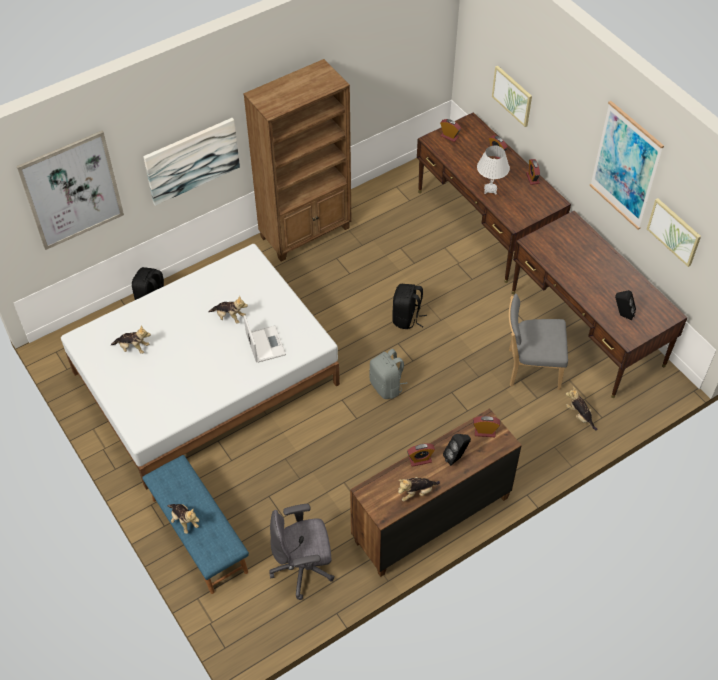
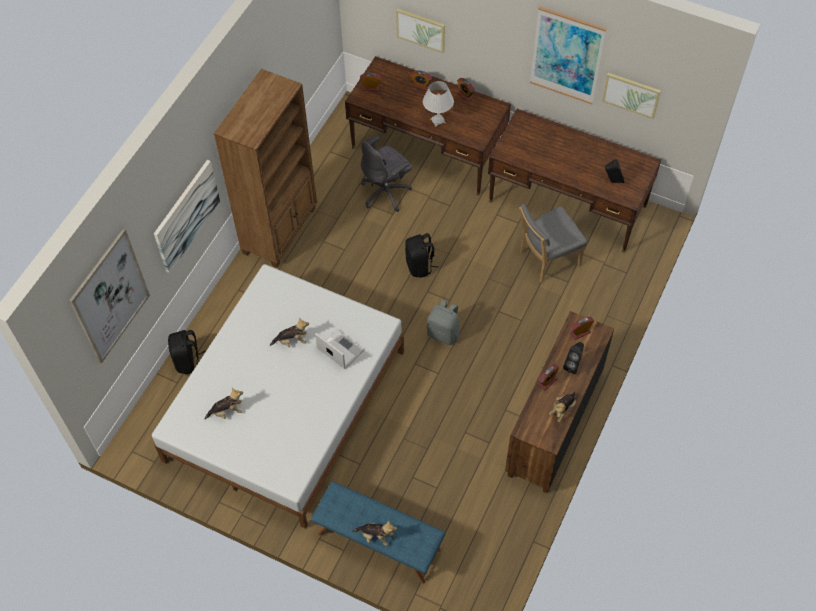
camera: 30 degrees left, 5 degrees up
(303, 569) = (483, 521): grey office chair -> grey office chair (386, 192)
(579, 416) = (609, 280): plush toy -> none

